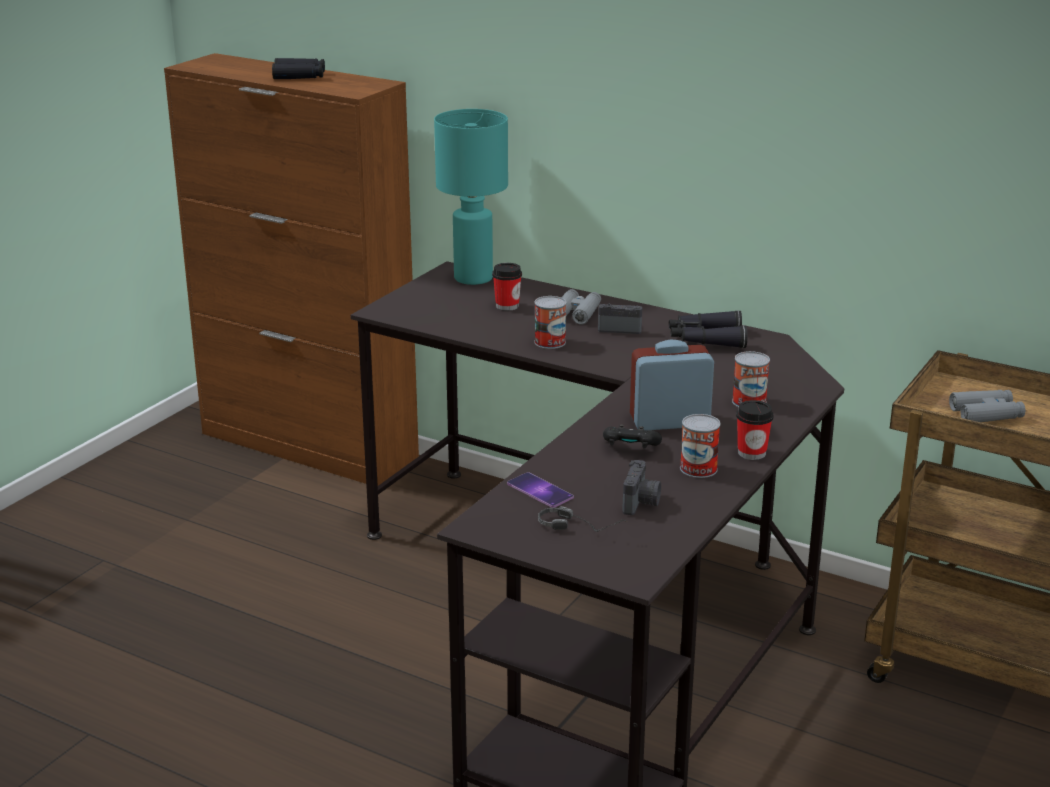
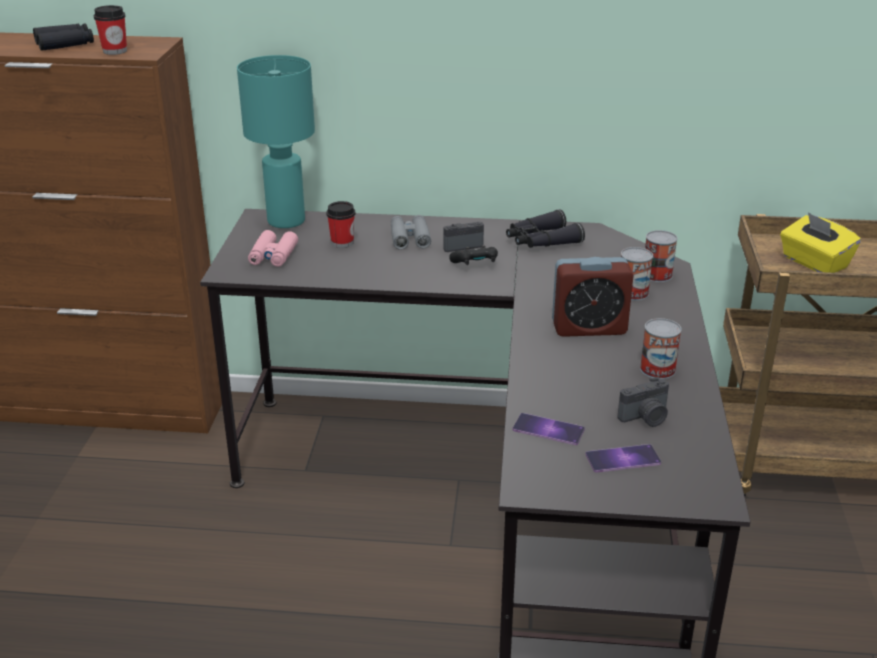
camera: 25 degrees left, 5 degrees up
(433, 305) = (273, 256): none -> pink binoculars
(550, 342) = (414, 271): can -> can (657, 275)
(583, 527) = (623, 459): headphones -> phone
(630, 448) = (583, 363): black game controller -> black game controller (475, 265)
(641, 503) = (646, 418): camera -> camera turned 75 degrees clockwise
(669, 421) = (589, 328): alarm clock -> alarm clock turned 150 degrees counterclockwise
(751, 453) = (683, 342): cup -> cup (115, 51)
(986, 414) = (814, 263): grey binoculars -> yellow tissue box

